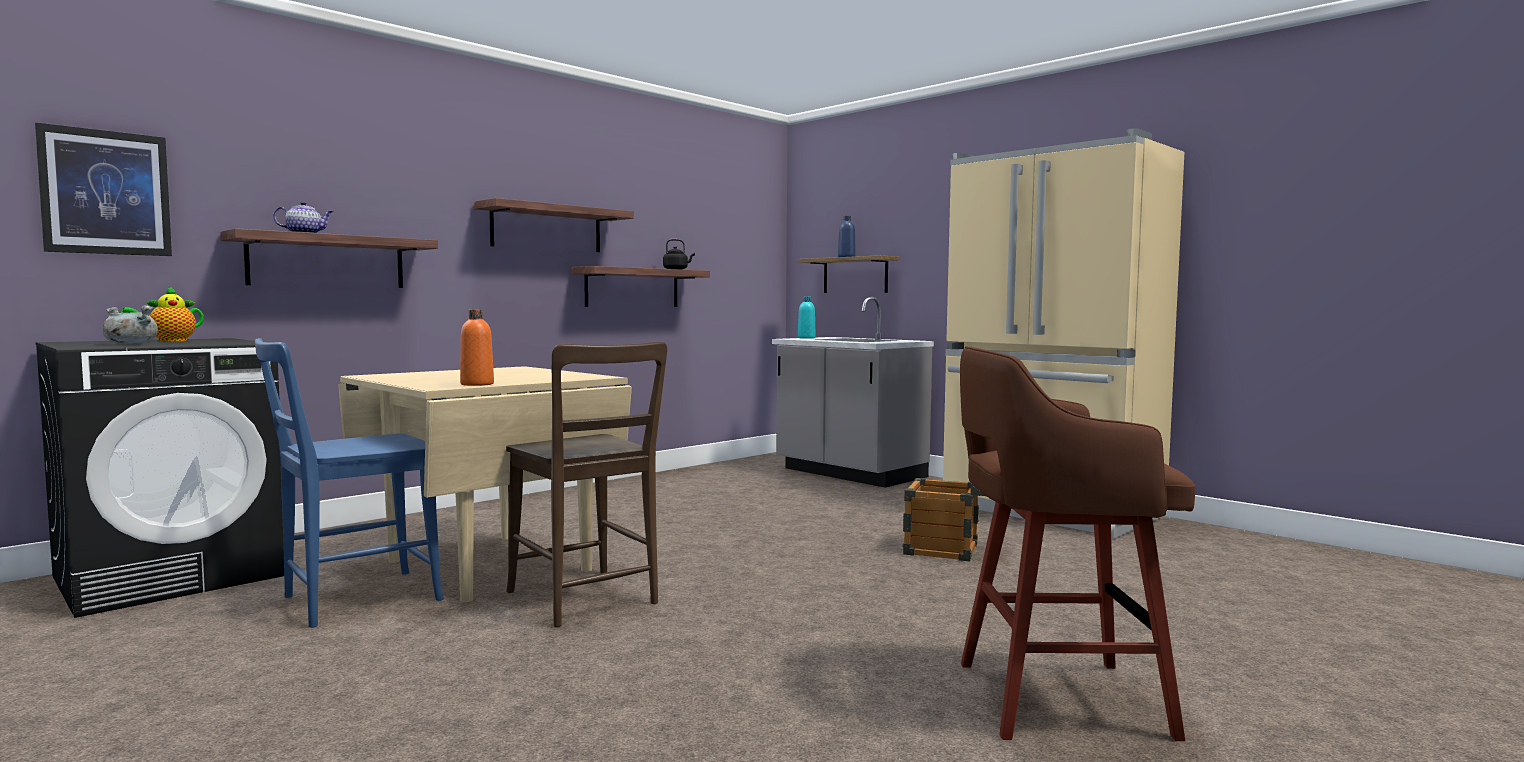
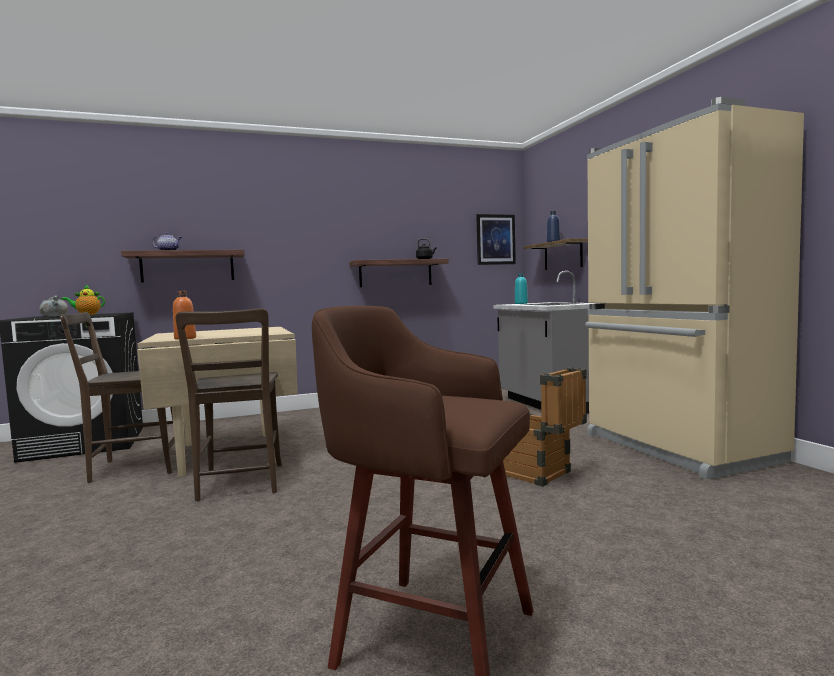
camera: 25 degrees right, 0 degrees up
(106, 193) = (66, 236): picture -> picture (495, 239)
(353, 600) = (132, 468): blue chair -> brown chair
(547, 228) = (330, 238): shelf -> none

